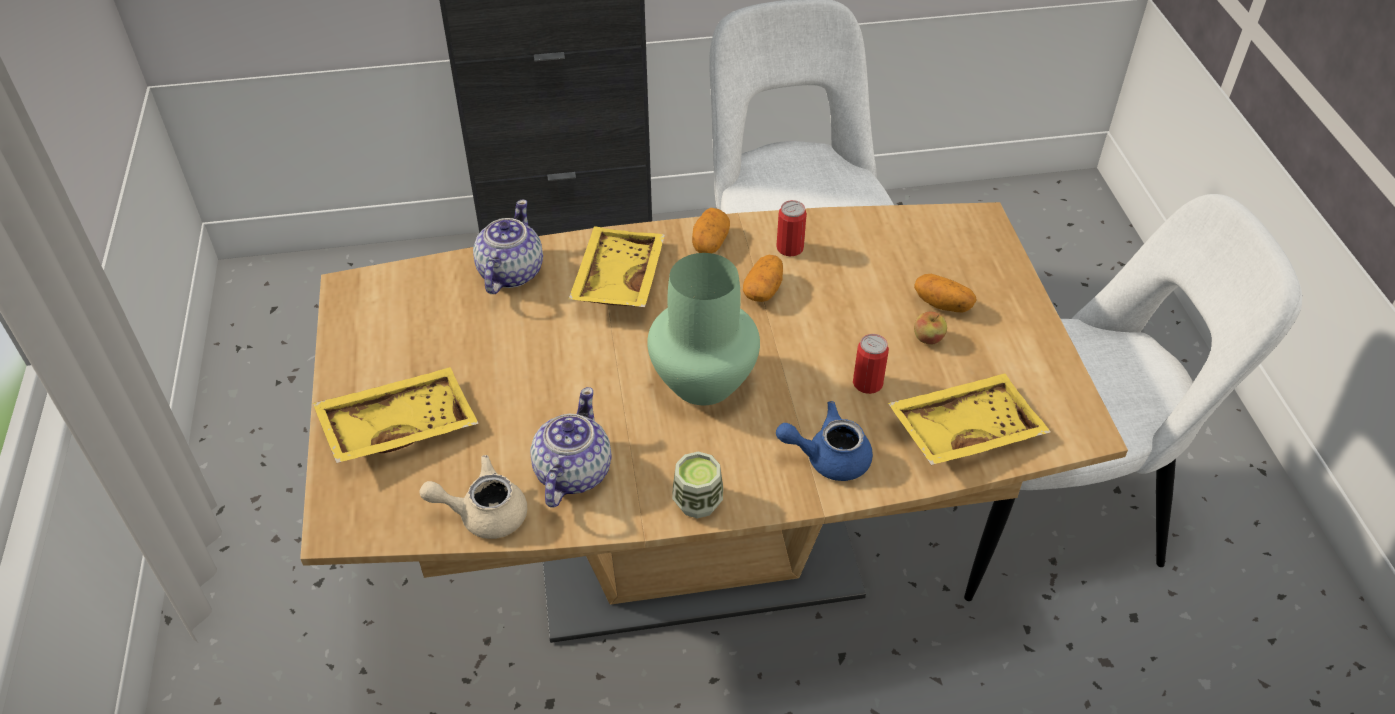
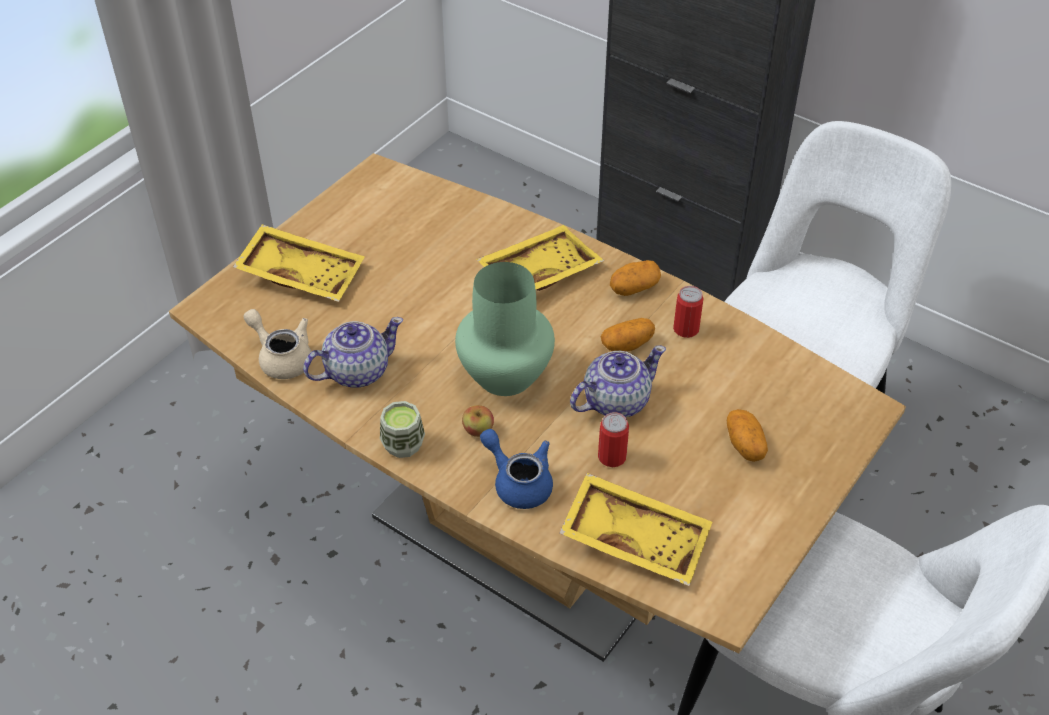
camera: 45 degrees right, 0 degrees up
(510, 273) = (479, 223): teapot -> teapot (615, 401)
(928, 339) = (698, 460): apple -> apple (478, 430)

